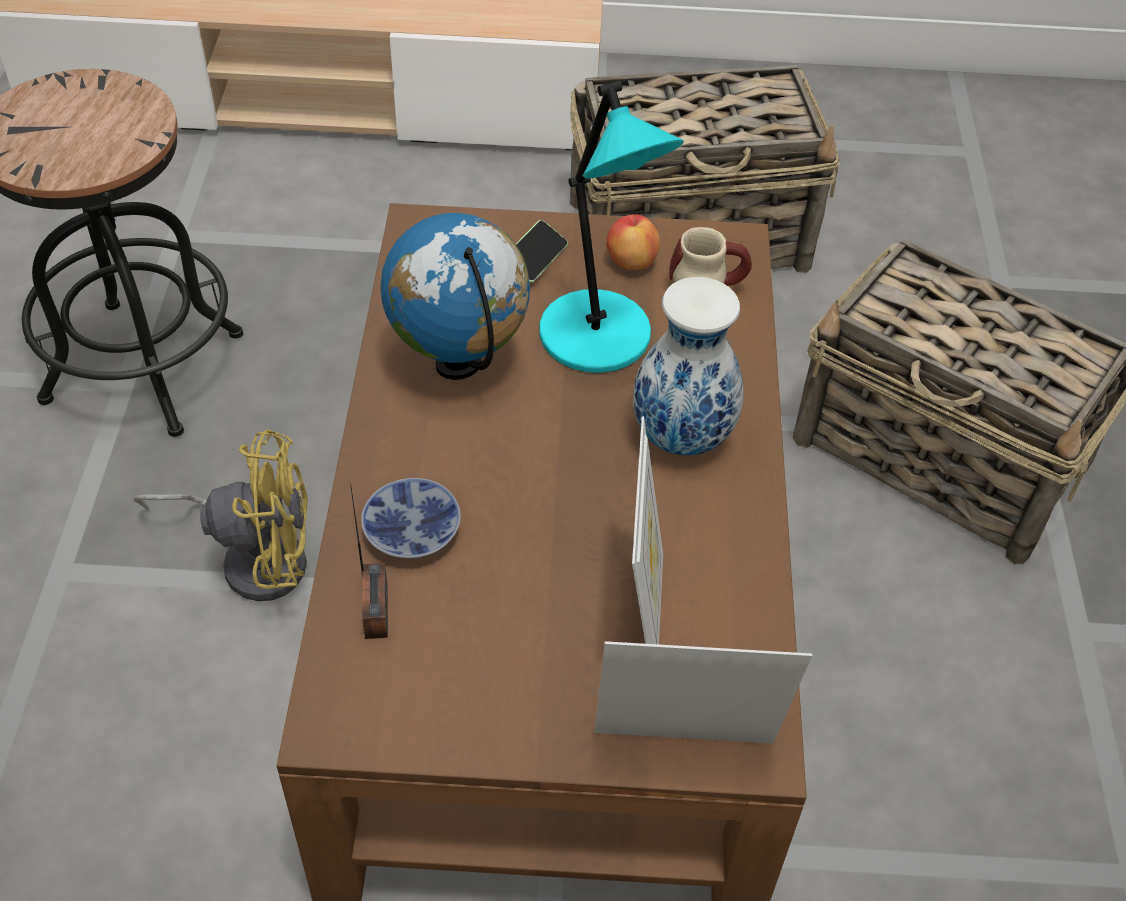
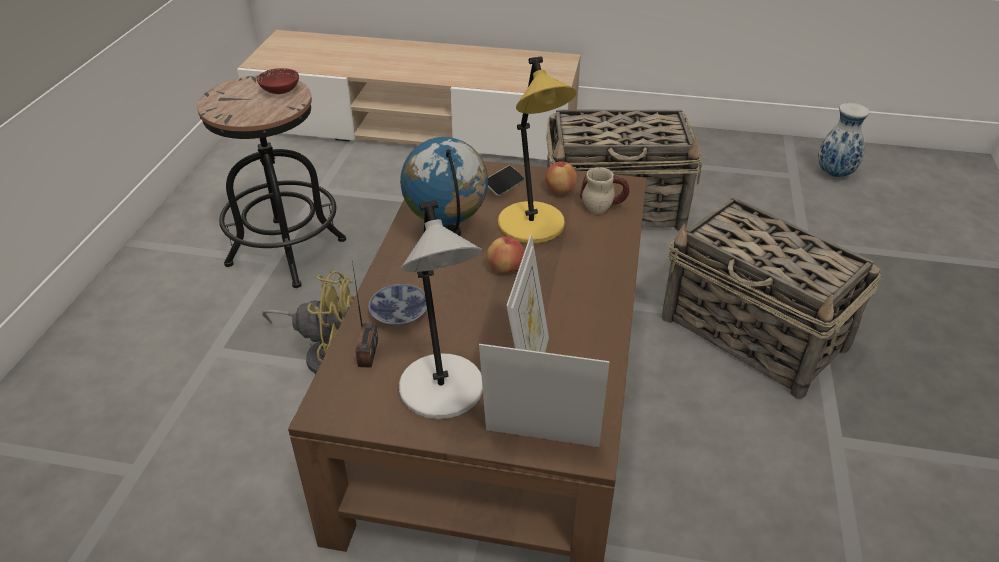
camera: 10 degrees right, 10 degrees down
(117, 105) = (280, 90): none -> red bowl
(513, 670) = (443, 391): none -> grey table lamp
(569, 425) = (505, 268): none -> apple
(598, 338) = (533, 226): turquoise table lamp -> yellow table lamp
(680, 438) = (572, 280): vase -> vase (834, 174)

